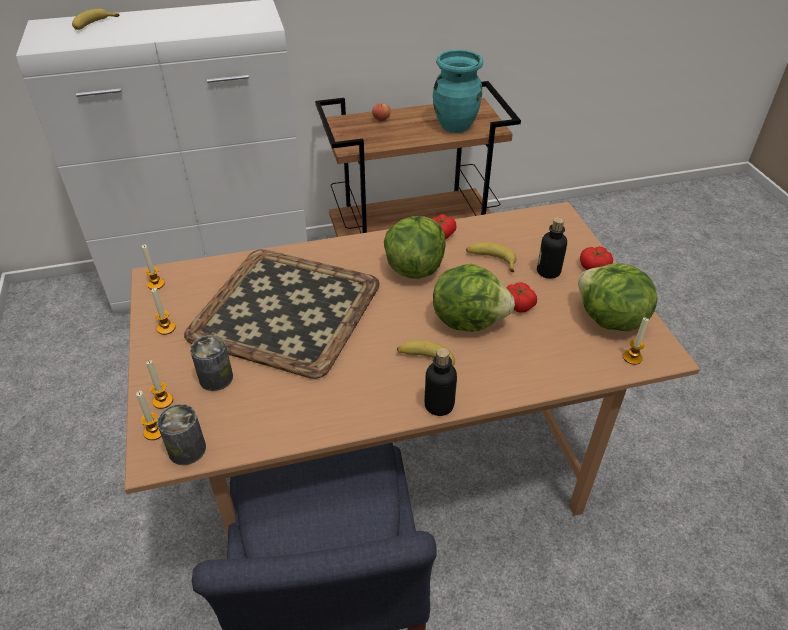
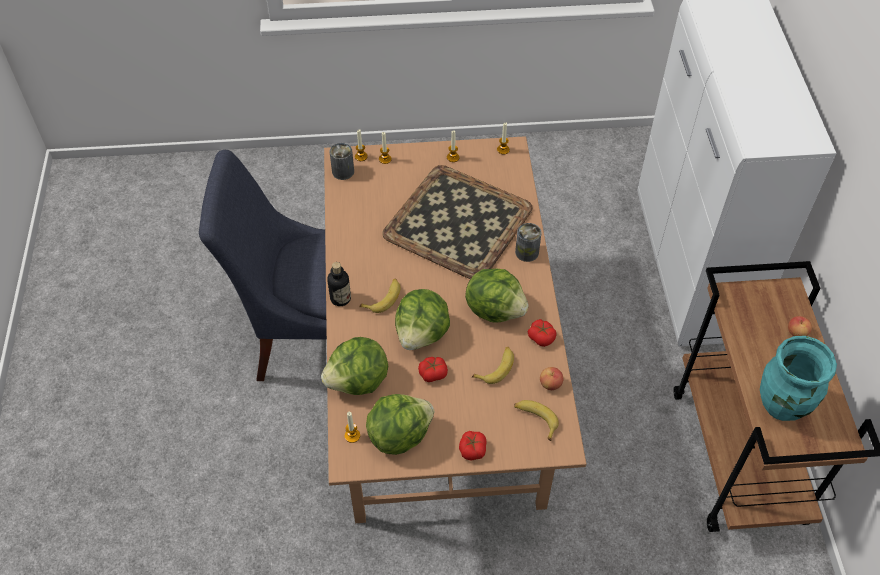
camera: 100 degrees right, 10 degrees up
(93, 25) = (752, 31): banana -> banana (535, 419)
(216, 378) = (398, 183): can -> can (527, 252)
(494, 225) = (550, 384): none -> apple
(548, 271) = (471, 408): bottle -> none
(558, 364) = (358, 381): none -> lettuce

